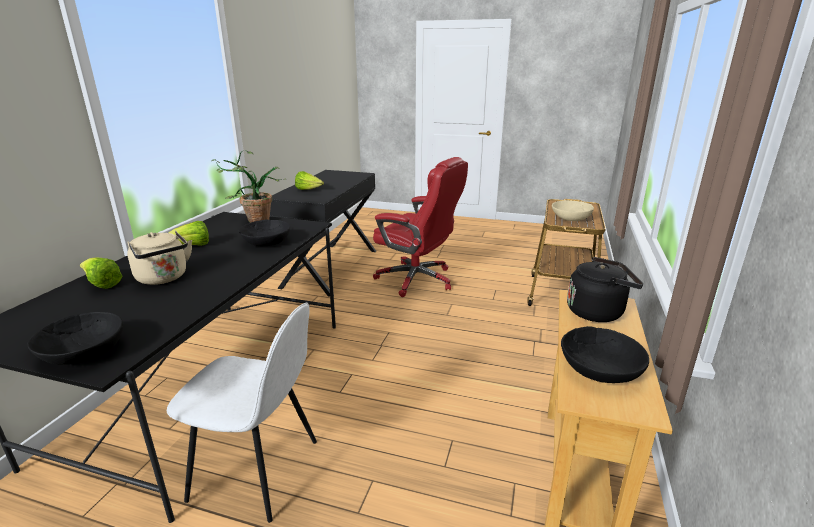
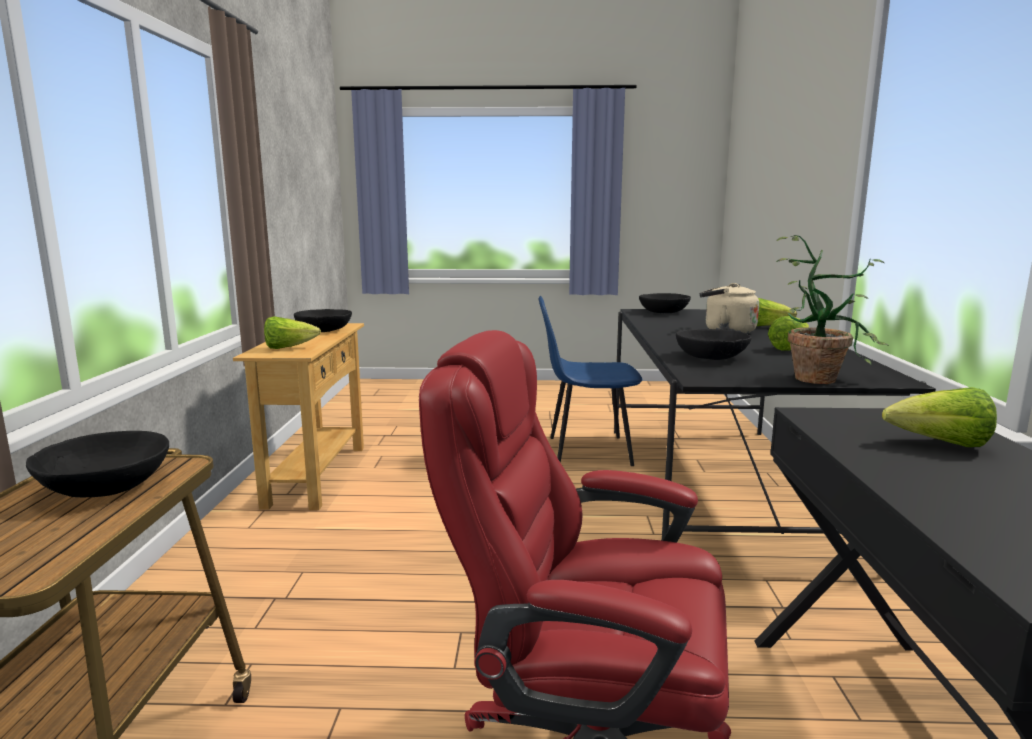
camera: 165 degrees right, 10 degrees down
(258, 471) = (586, 451): white chair -> blue chair
(570, 218) = (106, 487): beige bowl -> black bowl
(598, 312) = (288, 348): black kettle -> lettuce

